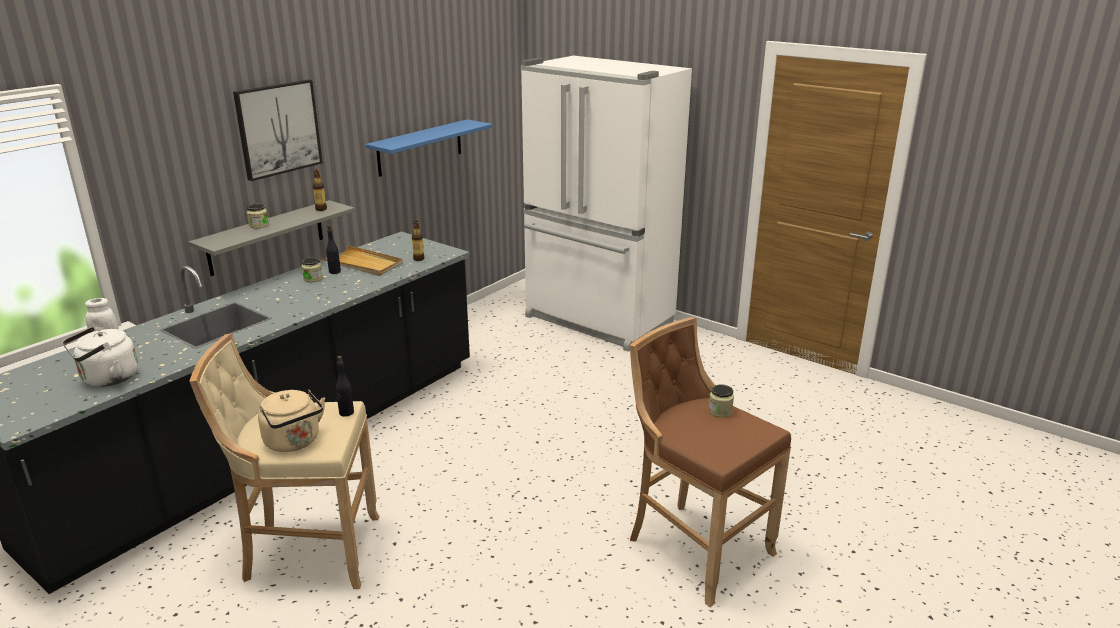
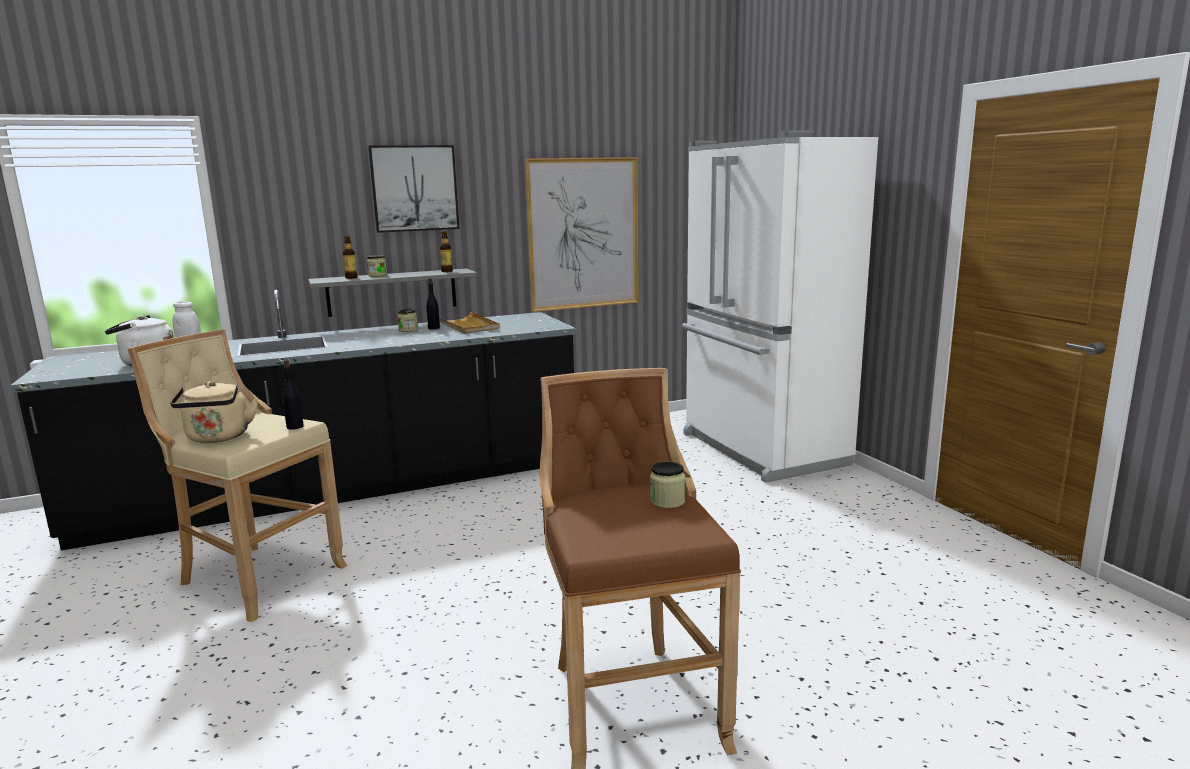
camera: 30 degrees right, 10 degrees down
(418, 259) = (520, 328): bottle -> bottle (351, 278)
(420, 147) = (583, 234): blue shelf -> picture

